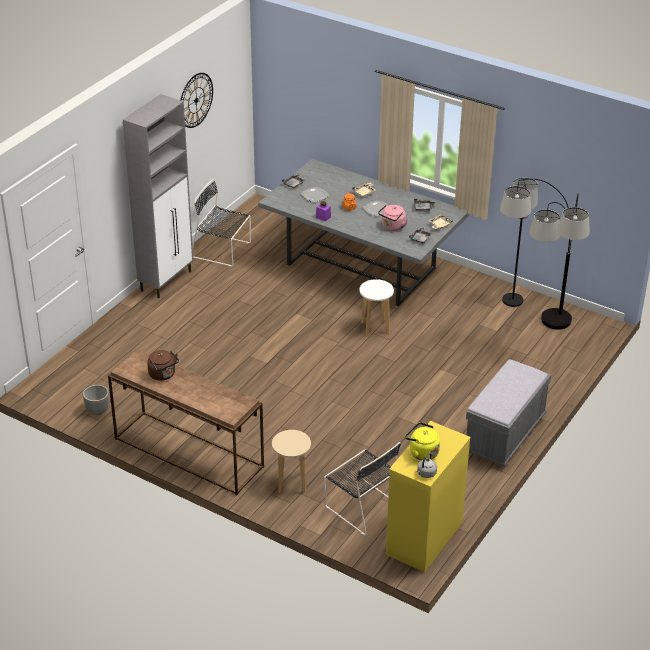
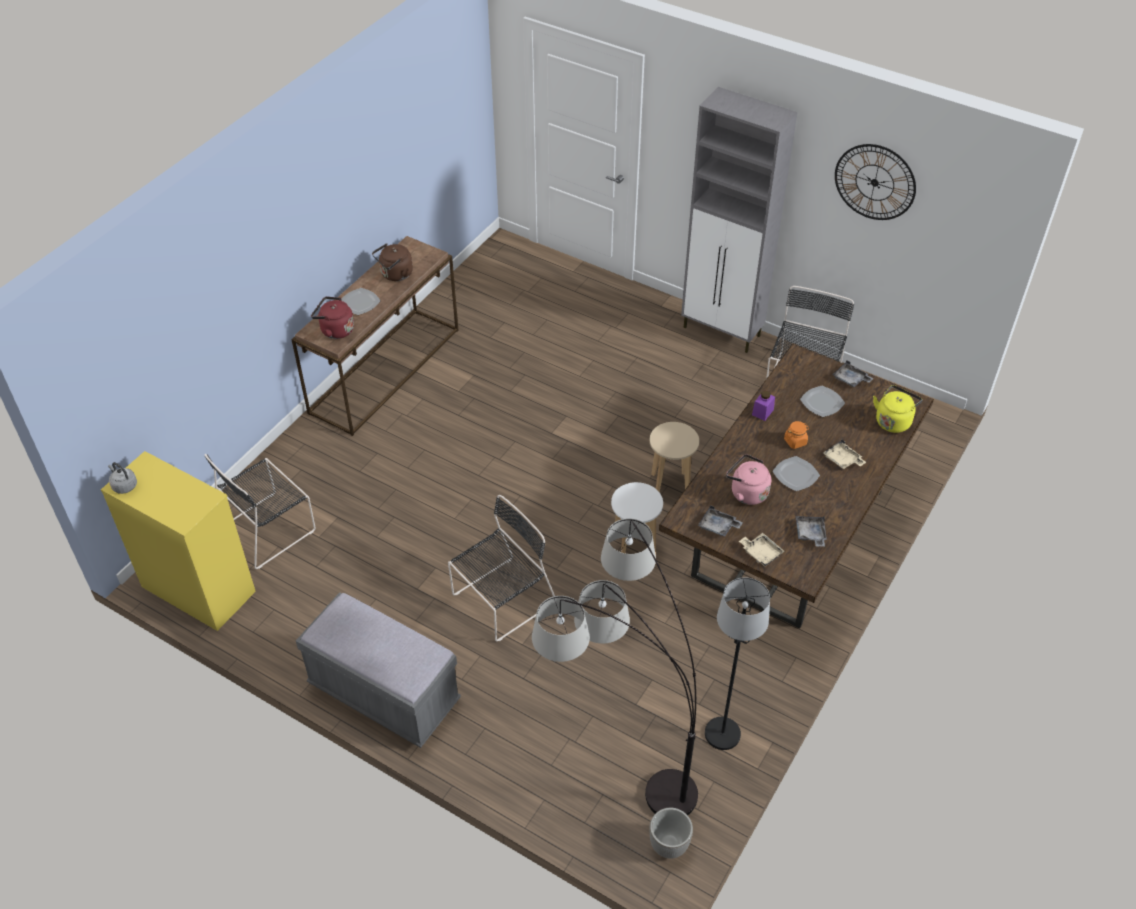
camera: 90 degrees right, 10 degrees up
(97, 411) = (464, 294): planter -> planter (669, 844)
(196, 392) = (360, 302): none -> plate
(230, 403) = (335, 330): none -> red kettle
(291, 483) = (320, 461): beige stool -> beige stool (670, 485)
(362, 267) = (787, 534): grey dining table -> brown dining table
(422, 452) = (165, 483): yellow kettle -> yellow kettle (893, 420)
(423, 385) = (501, 600): none -> black chair

